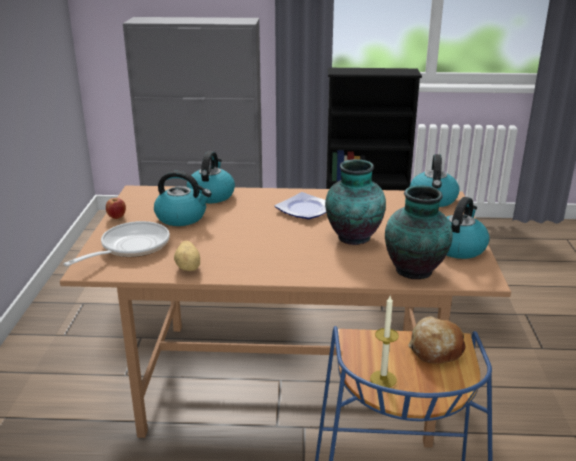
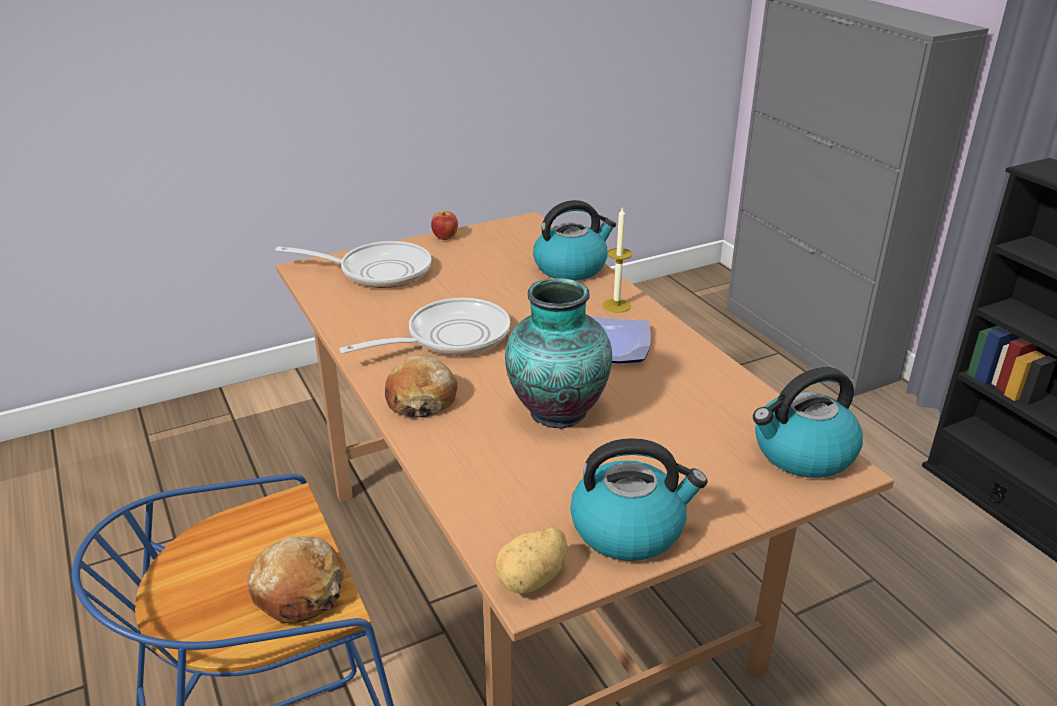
camera: 60 degrees right, 5 degrees up
(182, 217) = (485, 272): kettle -> none
(189, 267) = (359, 320): potato -> potato (533, 580)
(246, 245) = (450, 337): none -> frying pan
(304, 268) = (421, 399): none -> bread
(383, 379) = (201, 560): candle -> candle (616, 305)
(416, 271) = (497, 501): vase -> none

